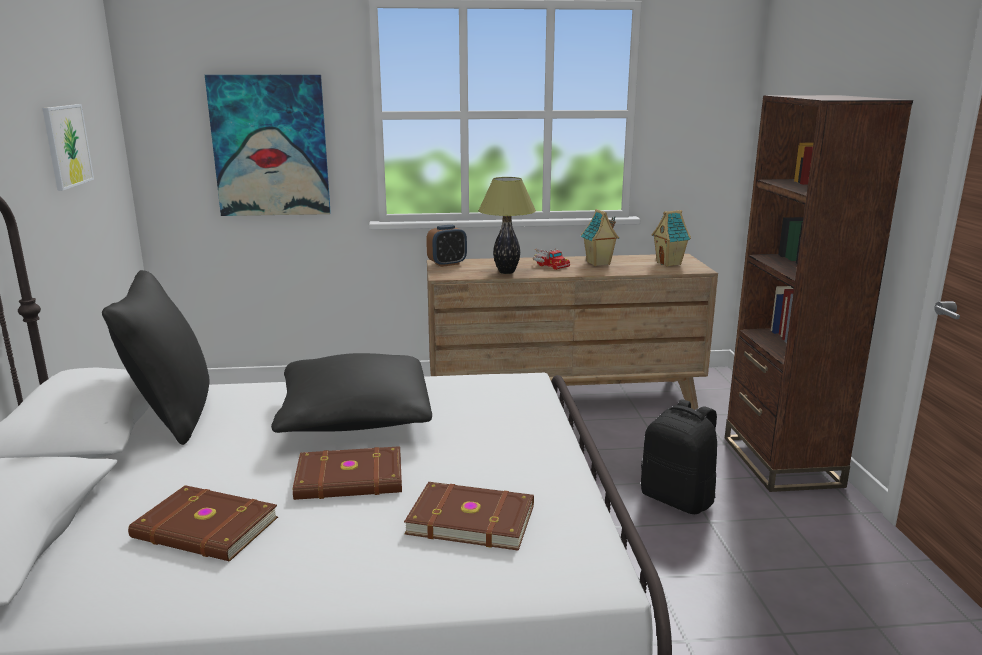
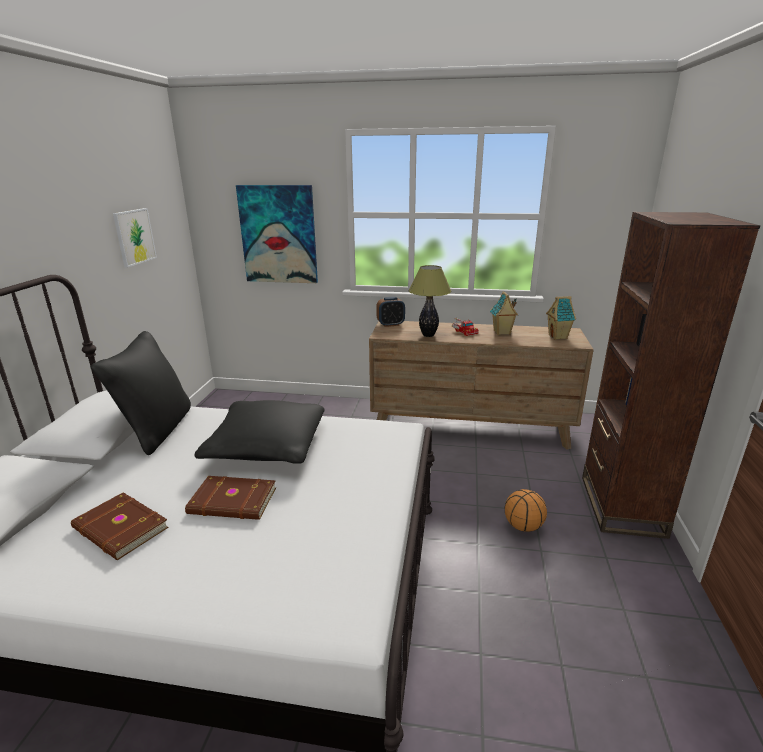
camera: 15 degrees right, 5 degrees up
(471, 518) = (292, 552): brown book -> none
(678, 499) = (523, 526): black backpack -> basketball

